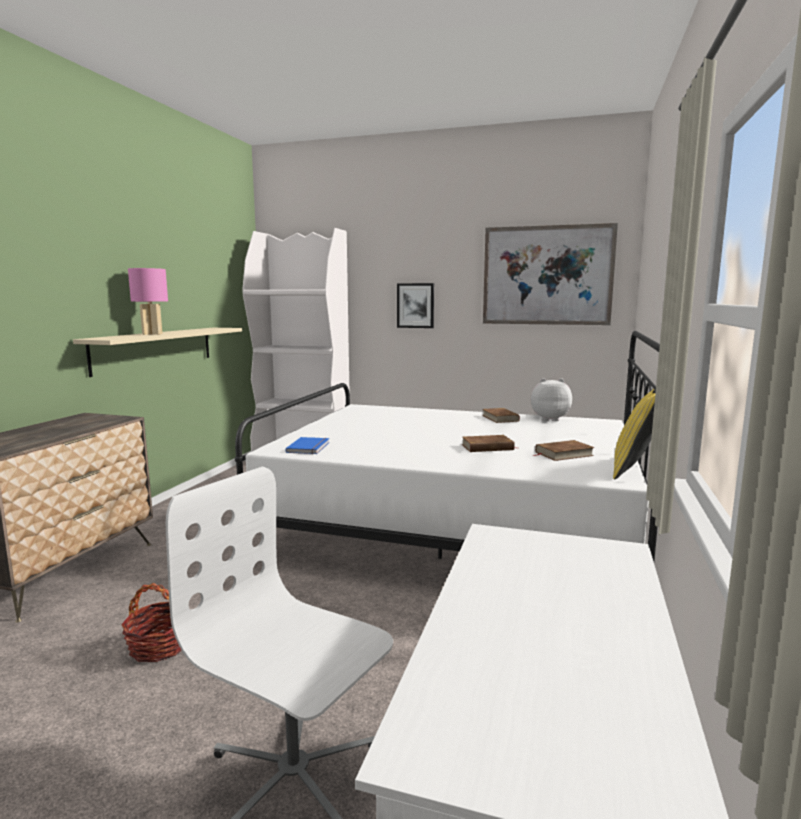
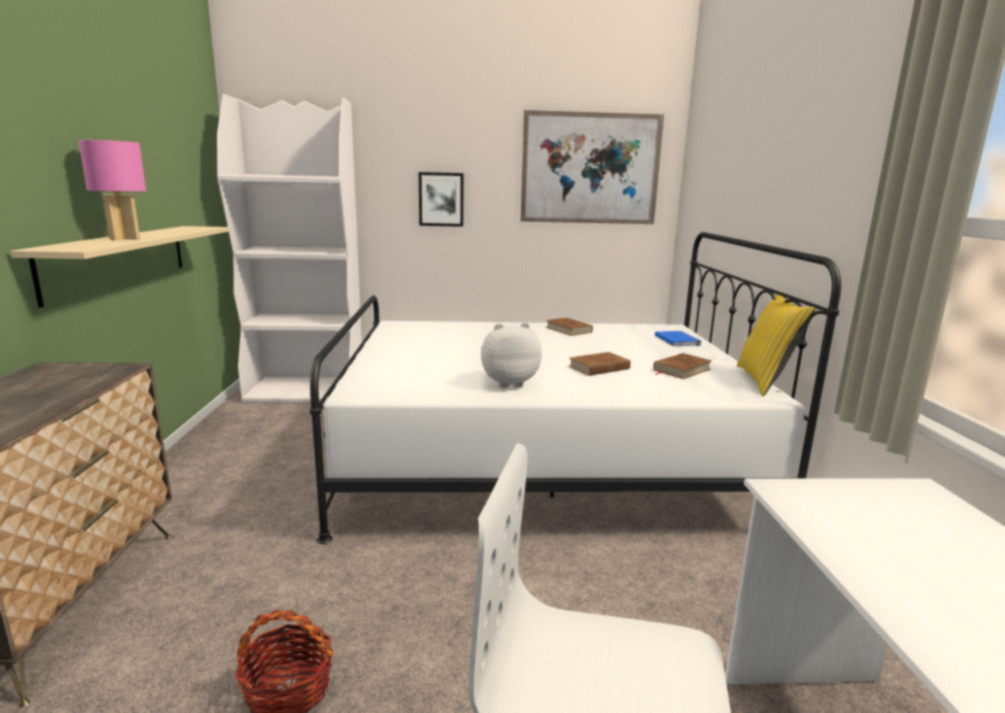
camera: 20 degrees left, 5 degrees up
(310, 447) = (400, 386): blue book -> blue book (678, 340)
(549, 419) = (617, 328): plush toy -> plush toy (508, 383)

